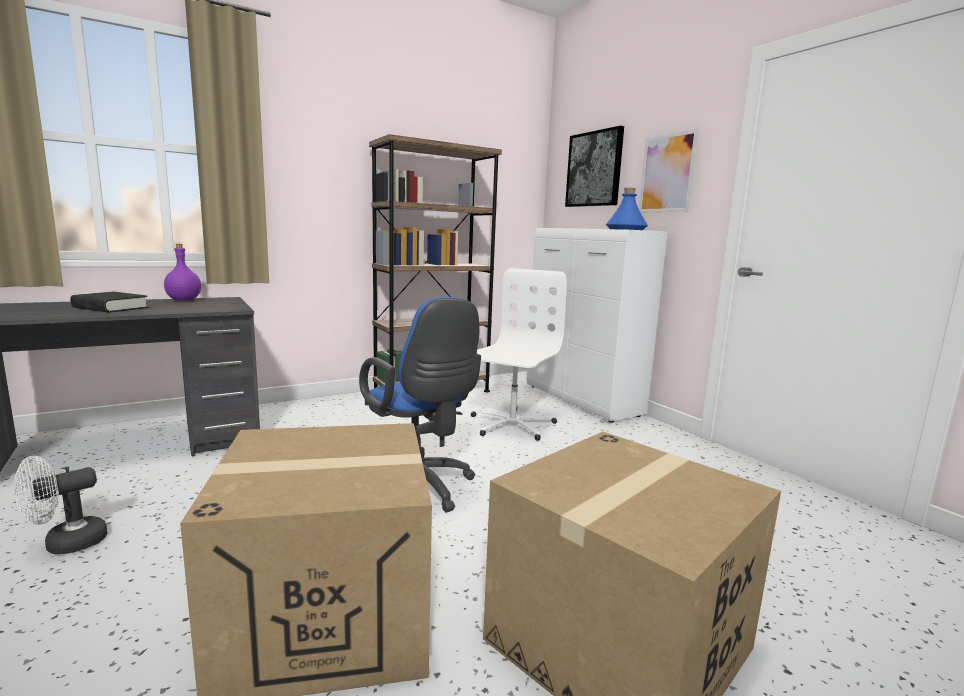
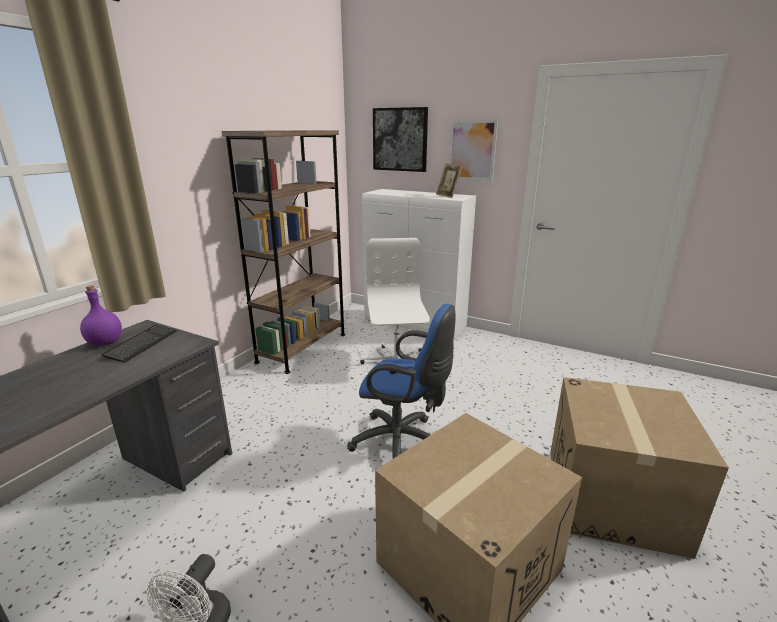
camera: 30 degrees left, 10 degrees up
(110, 308) = (61, 383): black book -> none
(201, 304) = (141, 344): none -> keyboard
(626, 229) = (448, 196): blue bottle -> picture frame

